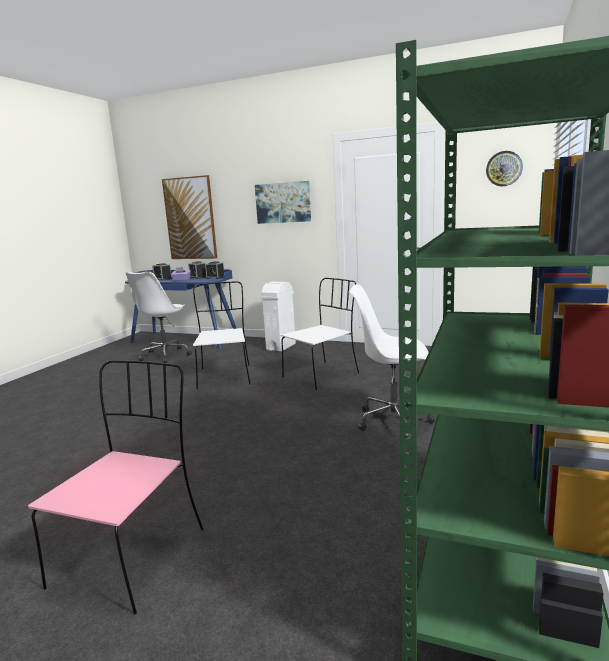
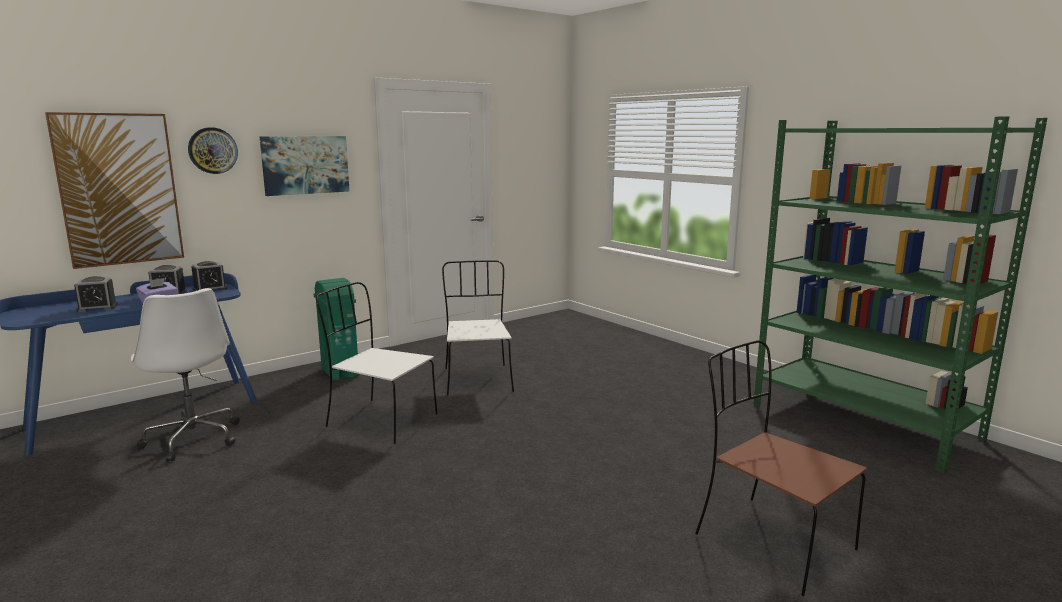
camera: 60 degrees left, 0 degrees up
(132, 555) = (770, 540): pink chair -> brown chair
(281, 347) = (340, 372): white trash can -> green trash can
(391, 421) = (629, 386): white office chair -> none
(504, 168) = (538, 138): wall clock -> wall clock (213, 150)

